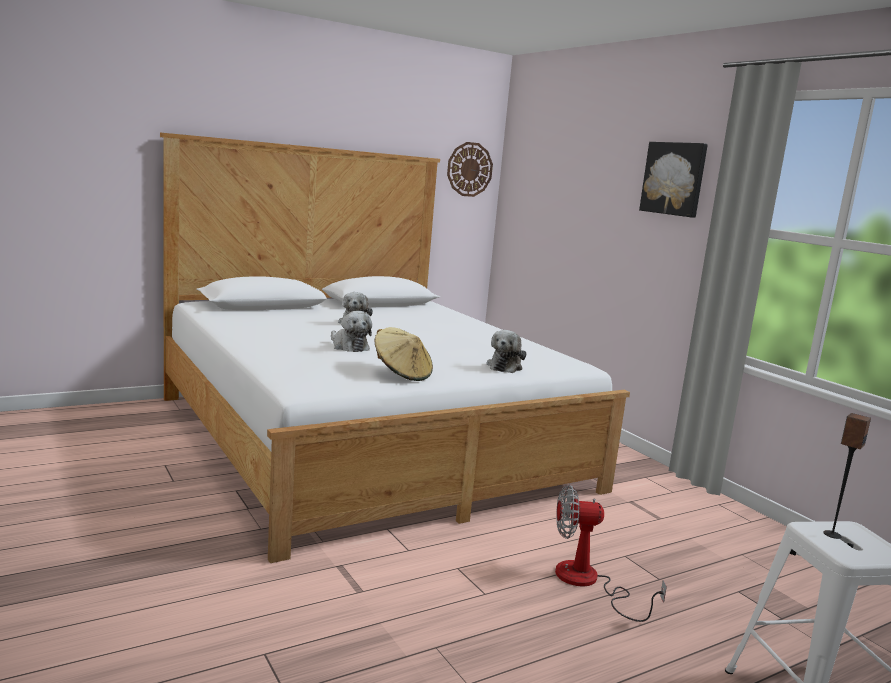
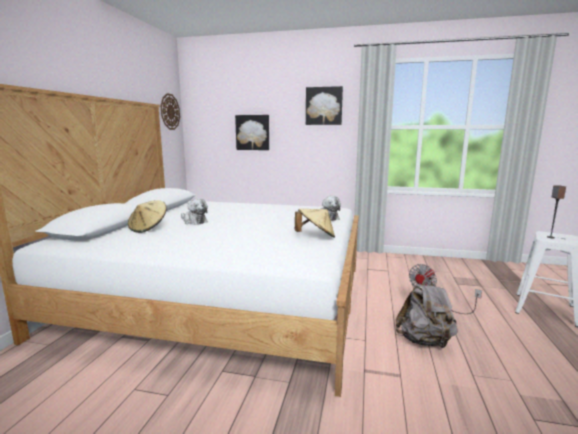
camera: 45 degrees left, 0 degrees up
(297, 316) = (148, 228): none -> beige hat
(349, 346) = (248, 233): plush toy -> none
(472, 594) = (424, 341): none -> grey backpack
(572, 214) = (253, 132): none -> picture

